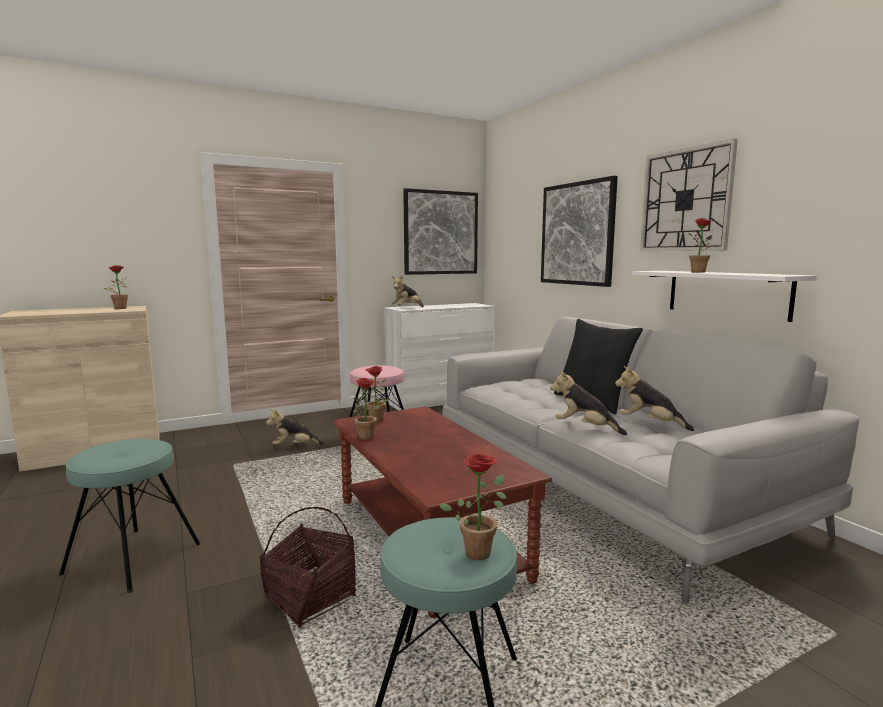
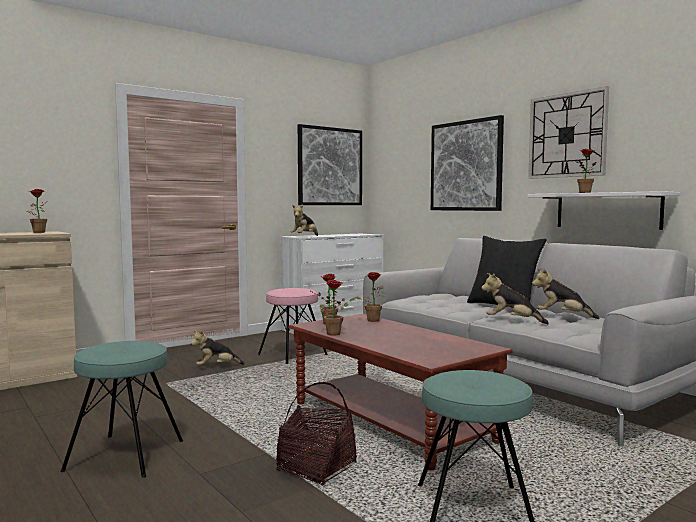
camera: 10 degrees left, 5 degrees down
(479, 550) = (502, 383): potted plant -> potted plant (373, 320)

